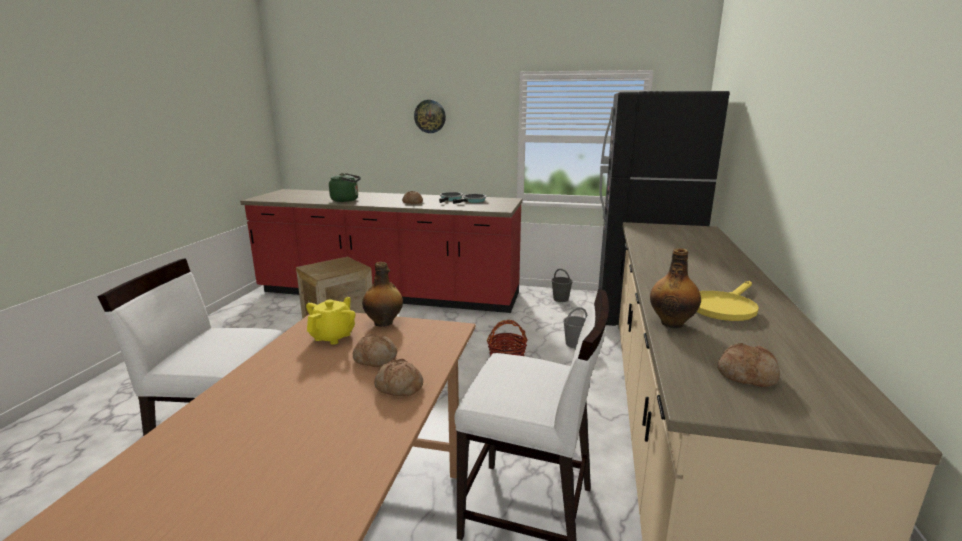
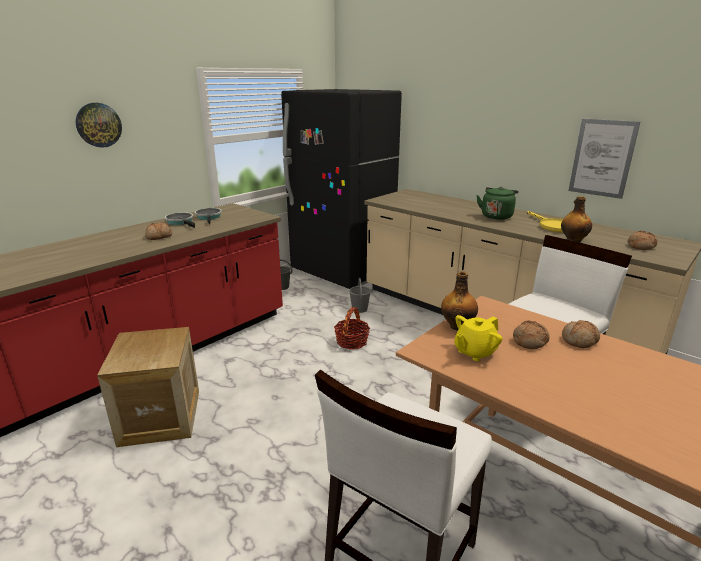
camera: 60 degrees left, 5 degrees up
(333, 336) = (474, 352): yellow teapot -> yellow teapot turned 90 degrees counterclockwise
(346, 200) = (64, 261): green kettle -> green kettle (496, 216)
(853, 207) = (602, 158): none -> picture

